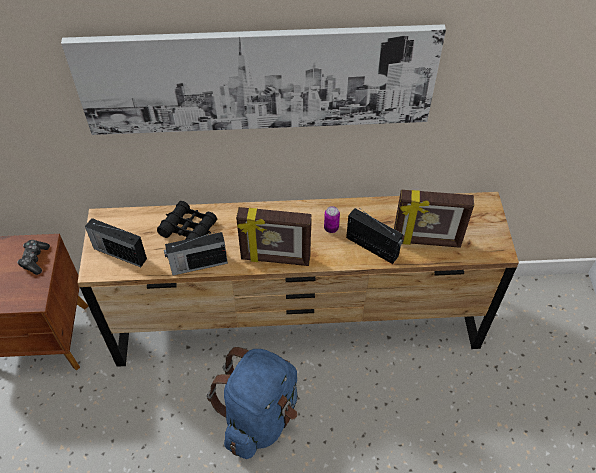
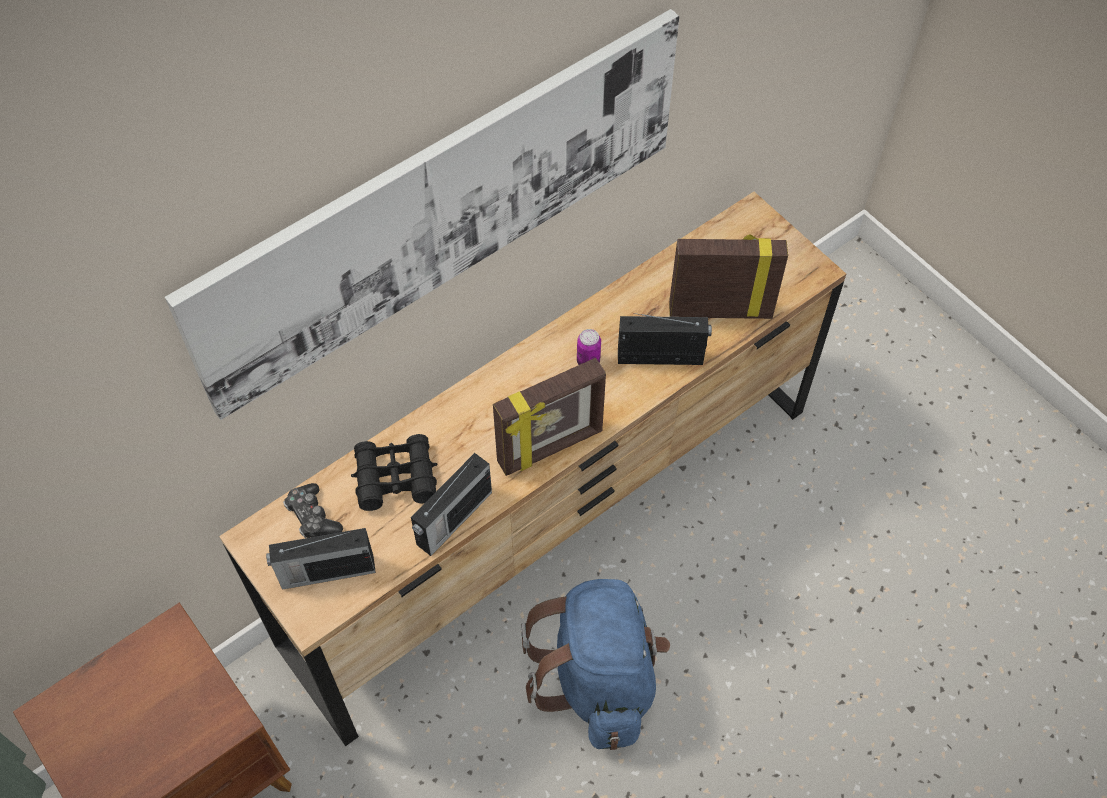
camera: 35 degrees left, 5 degrees up
(35, 259) = (176, 663): game controller -> game controller (313, 517)
(426, 241) = (720, 310): picture frame -> picture frame turned 150 degrees counterclockwise

